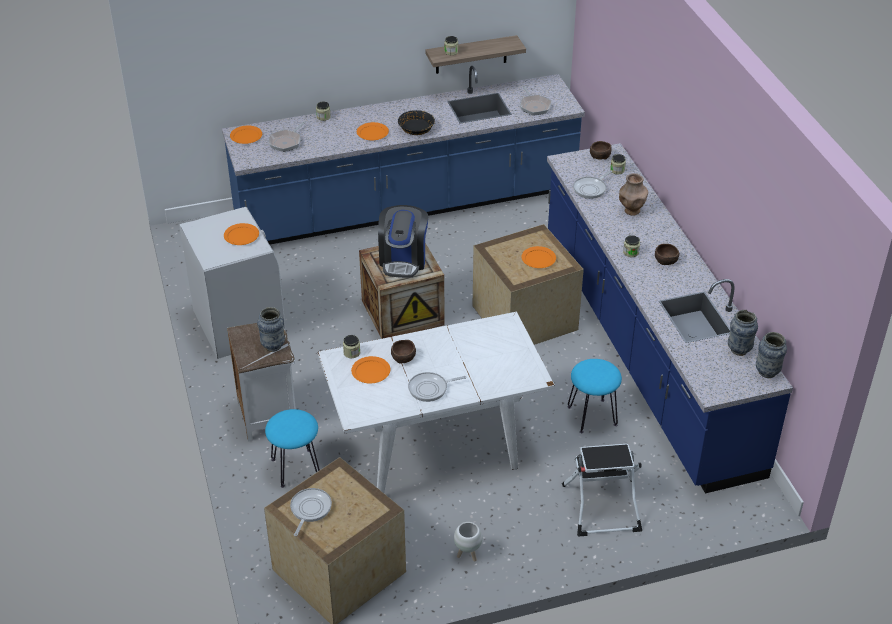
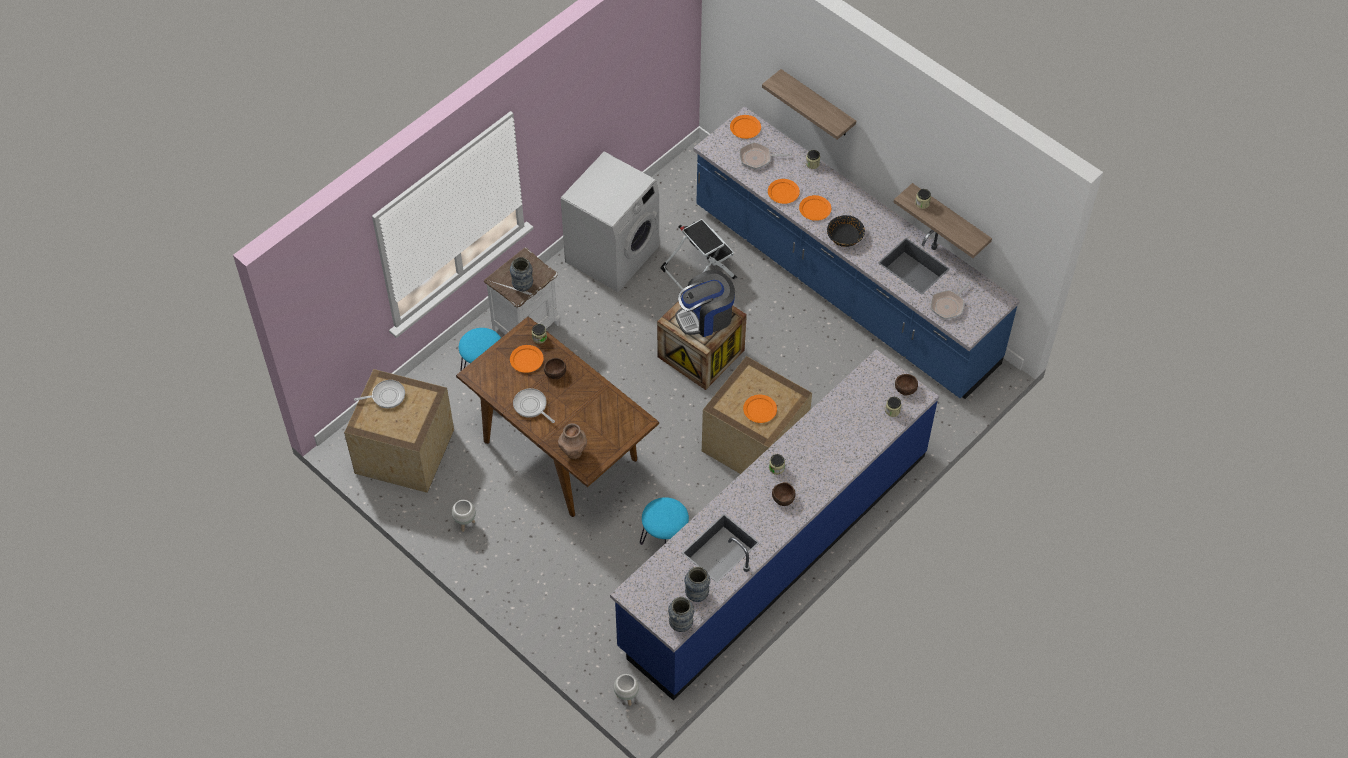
camera: 60 degrees right, 15 degrees up
(241, 236) = (616, 197): orange plate -> orange plate (783, 192)
(304, 52) = (817, 104): none -> shelf
(435, 447) = (561, 451): white dining table -> brown dining table
(591, 189) = (849, 402): frying pan -> none
(603, 505) = (569, 591): step ladder -> step ladder (698, 270)
(631, 211) = (837, 445): brown vase -> brown vase (573, 452)
(748, 510) = (626, 697): none -> white planter

